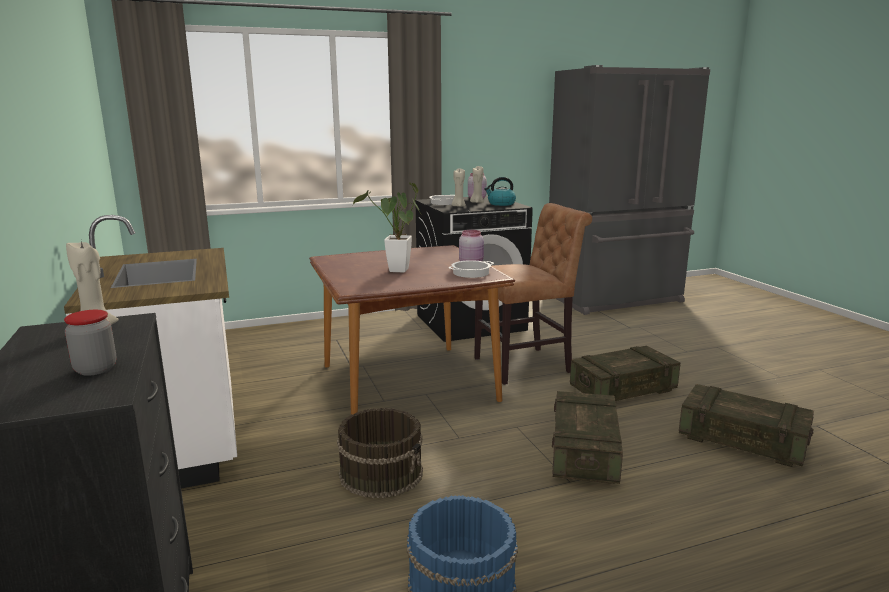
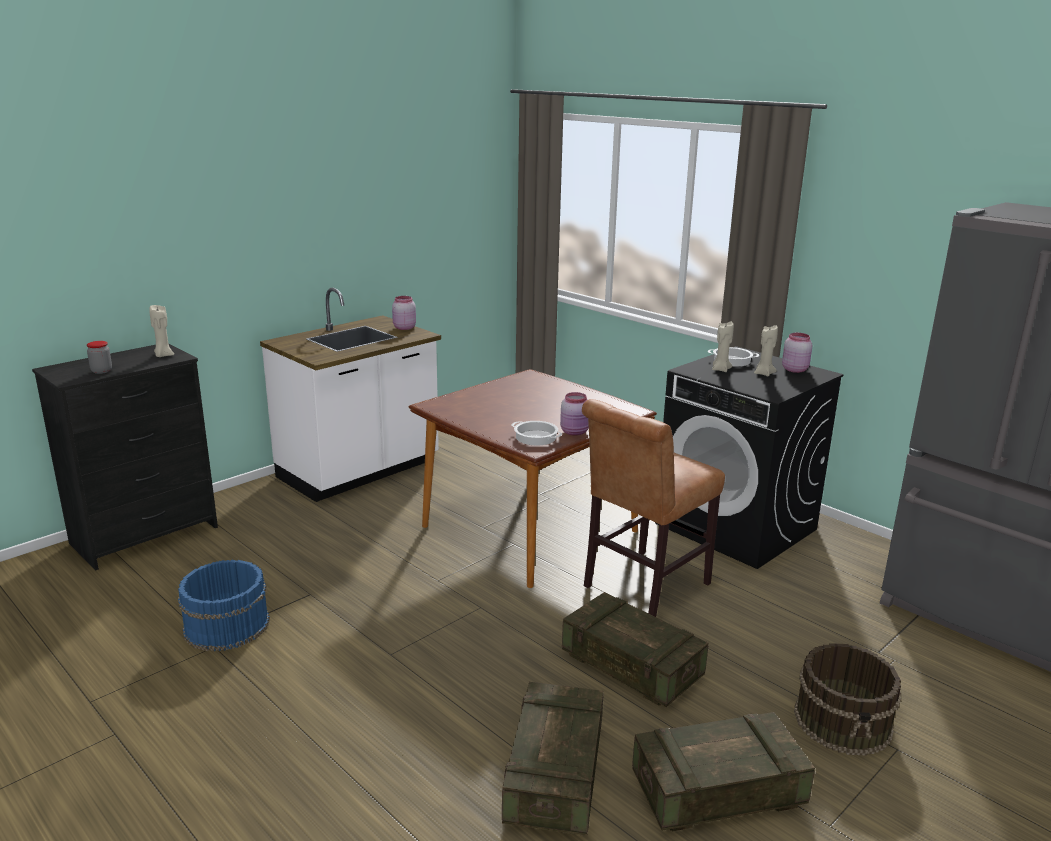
camera: 65 degrees right, 5 degrees up
(169, 254) = (403, 328): none -> pink jar
(382, 473) = (357, 558): brown bucket -> brown bucket (843, 721)
(397, 271) = (509, 408): potted plant -> none
(501, 204) = (773, 385): kettle -> none
(527, 365) = (642, 587): brown chair -> brown chair turned 90 degrees clockwise
(584, 453) = (450, 656): crate -> crate (717, 791)

